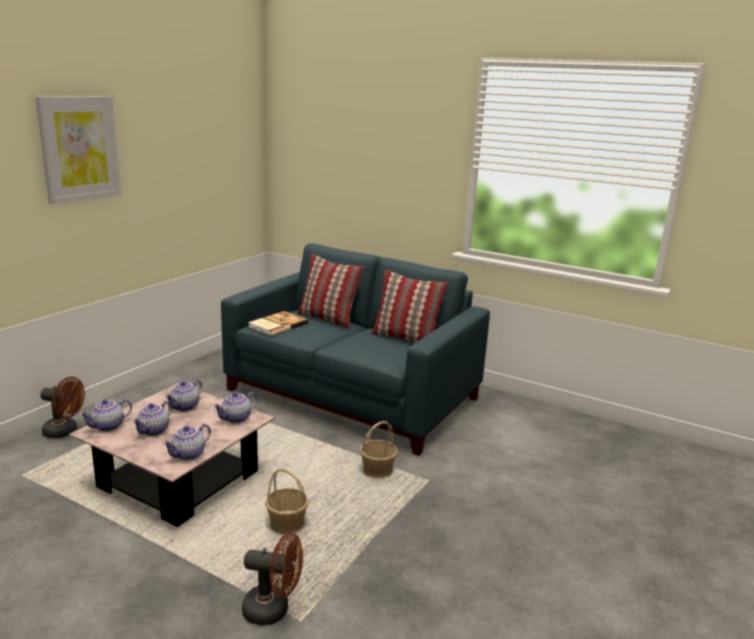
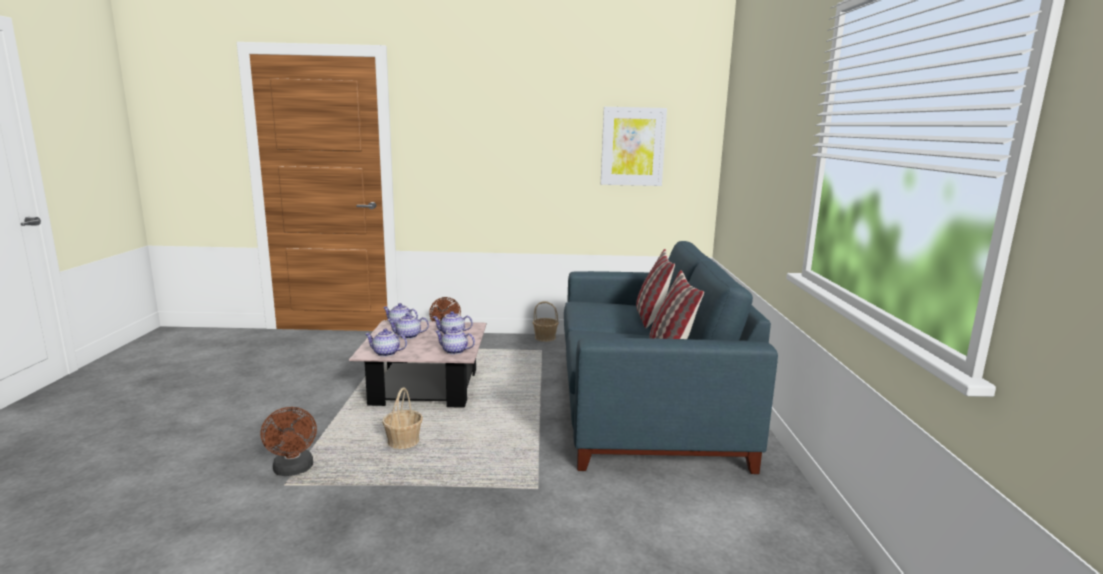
camera: 60 degrees right, 5 degrees down
(79, 148) = (499, 131): picture -> picture (632, 146)
(277, 325) = (594, 306): book -> none
(378, 470) = (524, 457): basket -> basket (545, 338)

